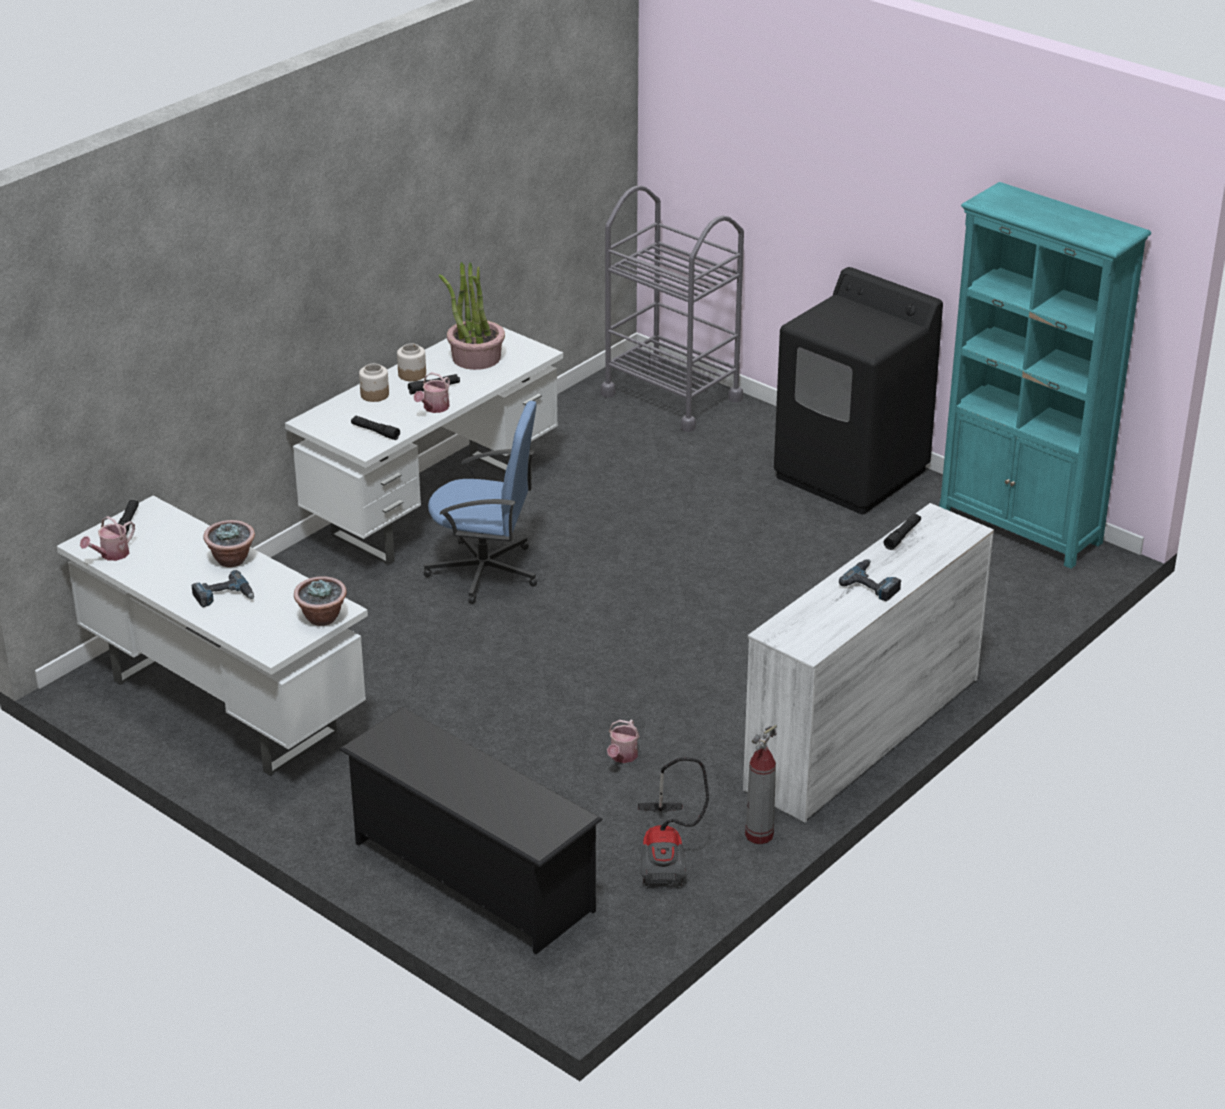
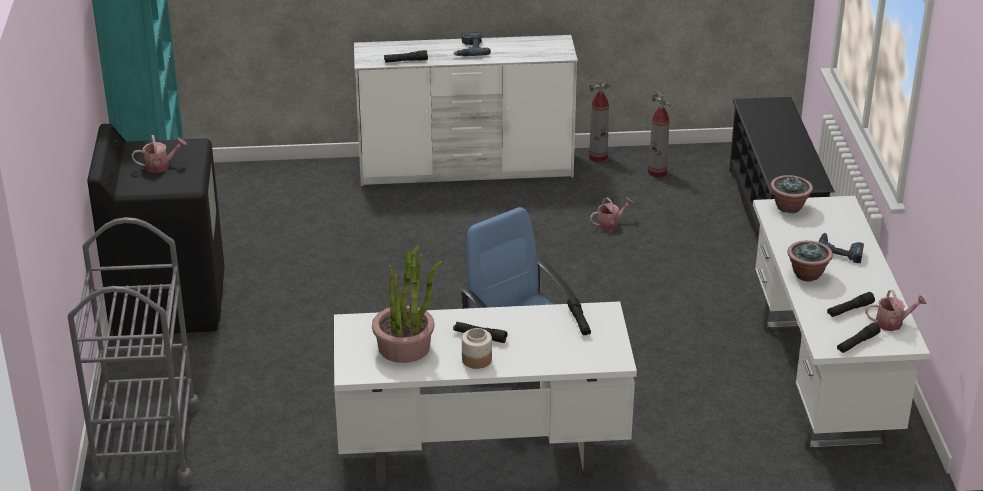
camera: 135 degrees left, 0 degrees up
(161, 548) = (850, 309): none -> black flashlight
(374, 395) = (533, 356): jar -> none
(434, 408) = (507, 318): watering can -> watering can (160, 166)
(667, 854) = (657, 173): vacuum cleaner -> fire extinguisher

